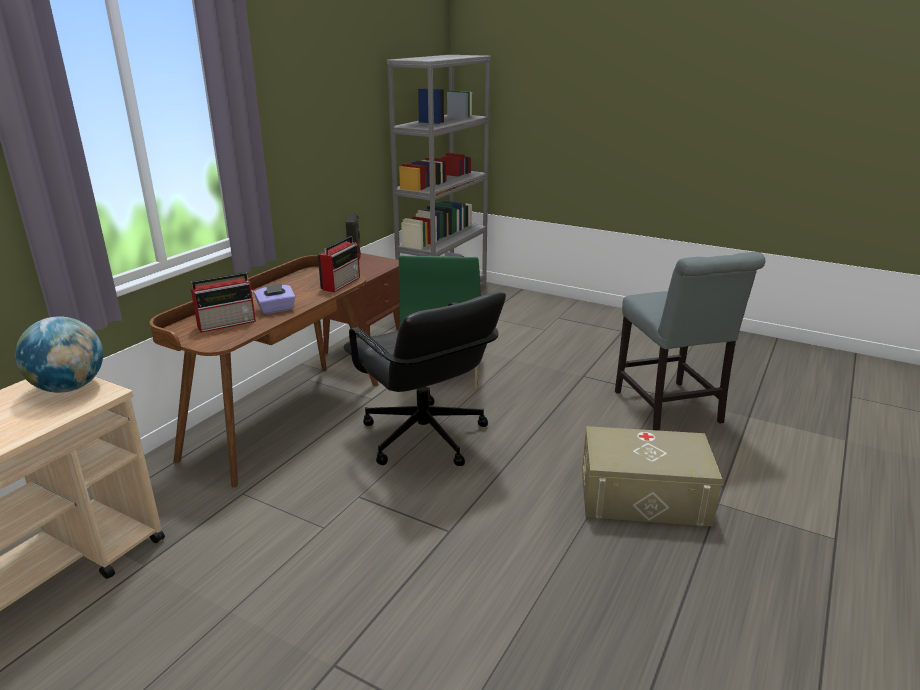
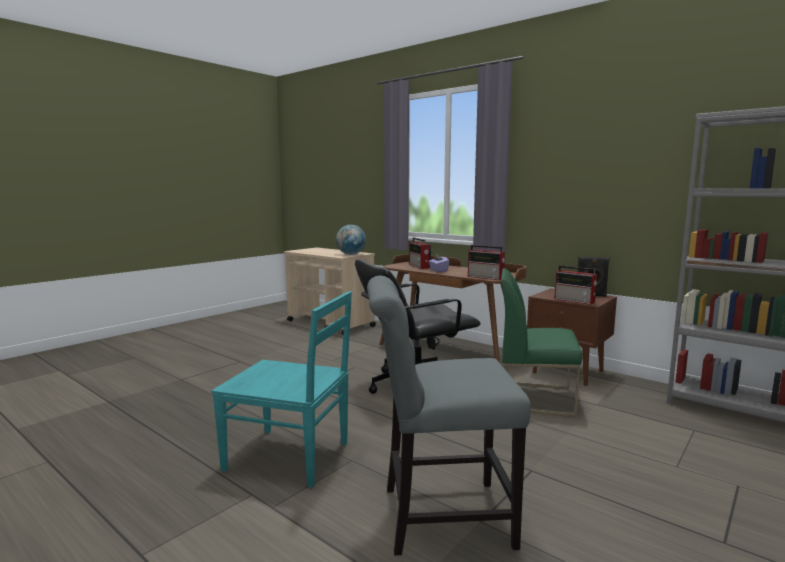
camera: 100 degrees right, 15 degrees down
(384, 267) = (575, 301): none -> radio
(643, 496) = (290, 457): beige storage box -> turquoise chair

